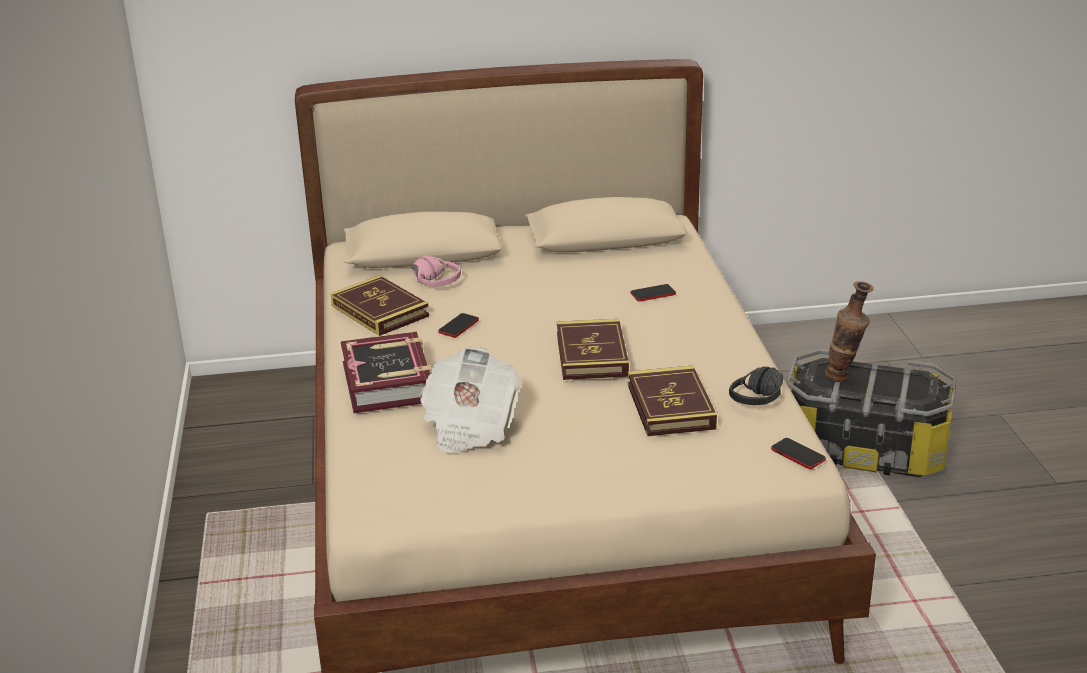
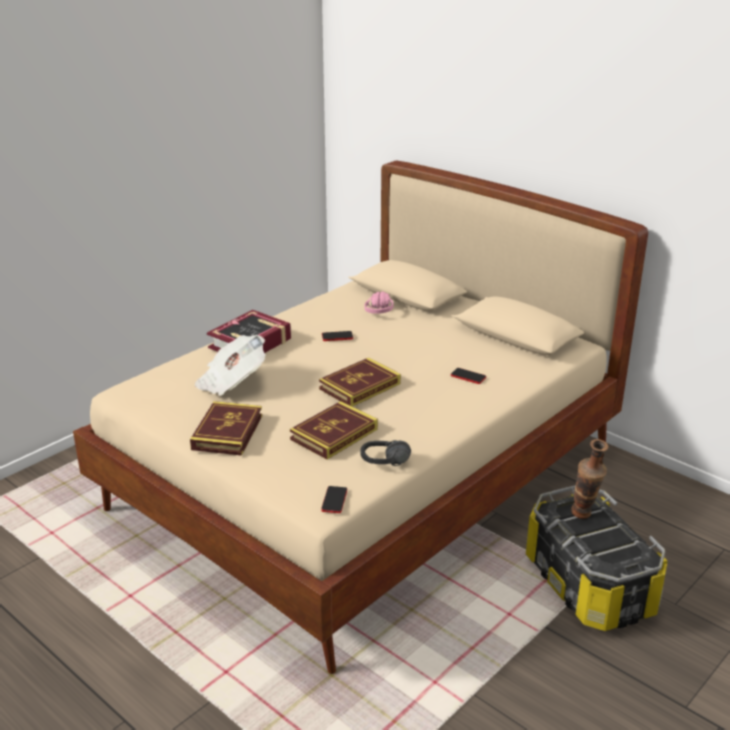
camera: 50 degrees right, 0 degrees up
(380, 311) = (324, 311): book -> book (227, 432)

